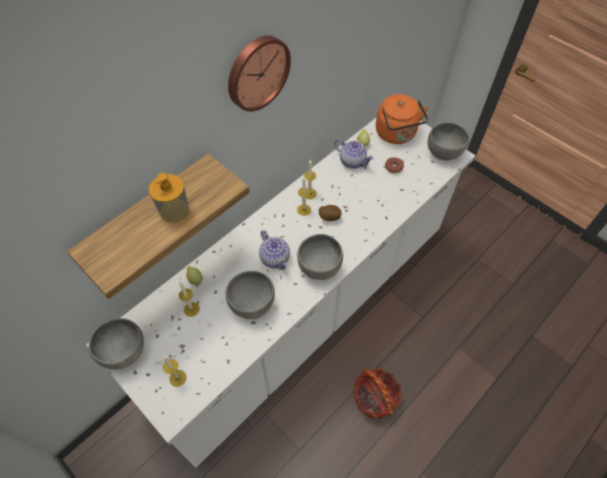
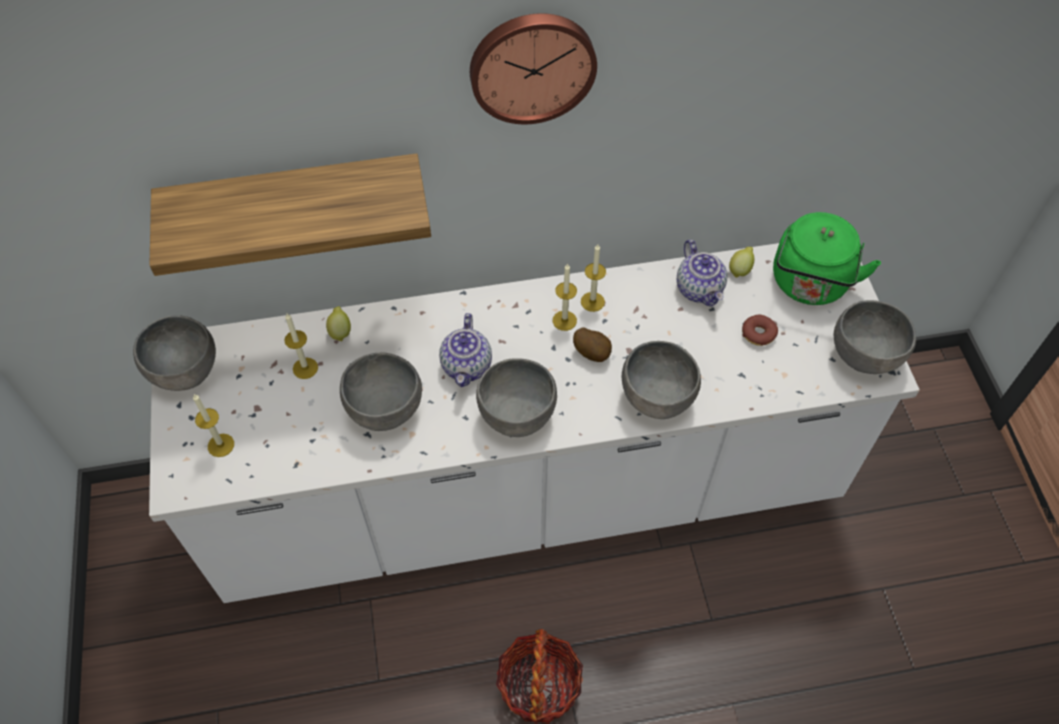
camera: 35 degrees right, 0 degrees up
(174, 210) = (310, 207): soap dispenser -> none
(375, 222) = (657, 399): none -> grey bowl
(397, 134) = (809, 285): orange kettle -> green kettle

